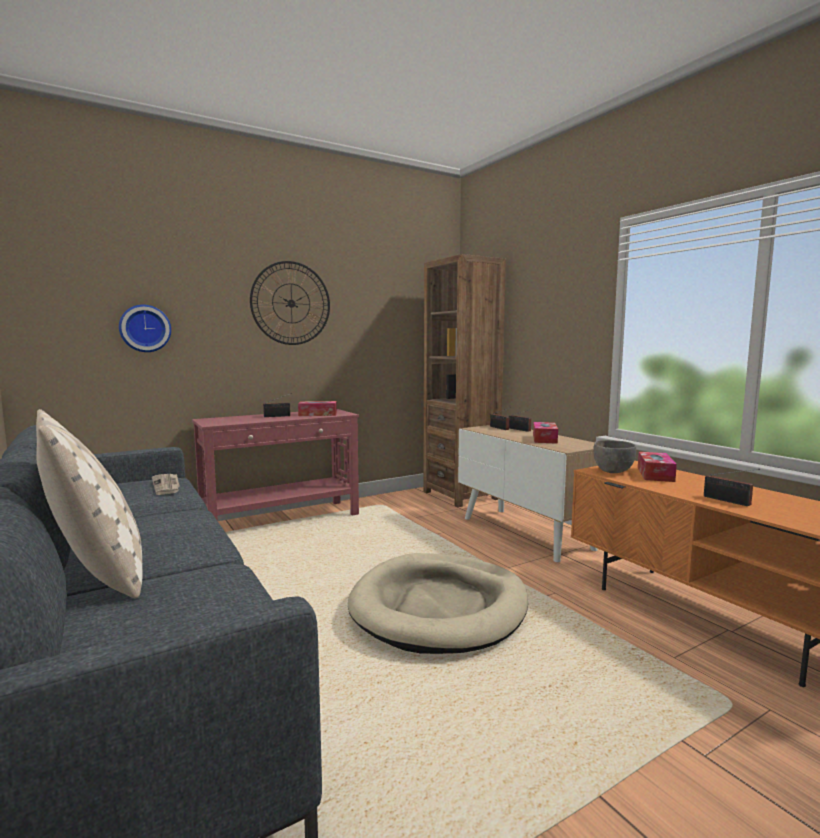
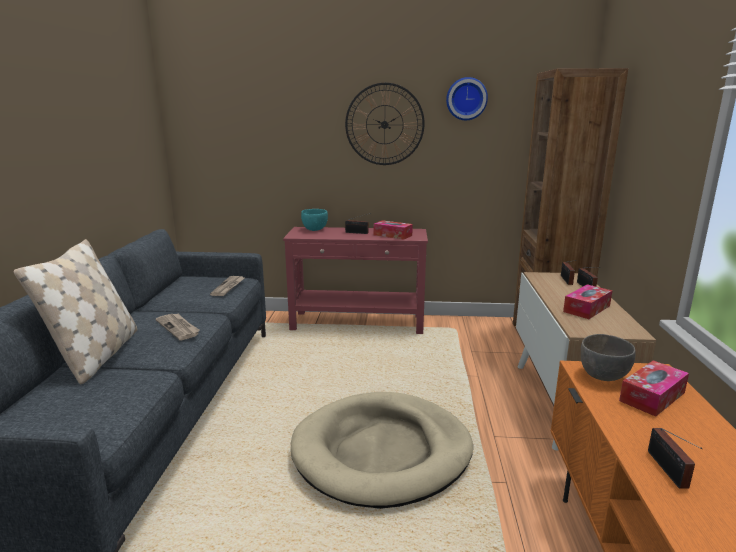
camera: 35 degrees right, 10 degrees up
(145, 328) = (260, 150): wall clock -> wall clock (466, 99)
(172, 525) = (179, 328): none -> newspaper
(223, 418) = (314, 229): none -> turquoise bowl

